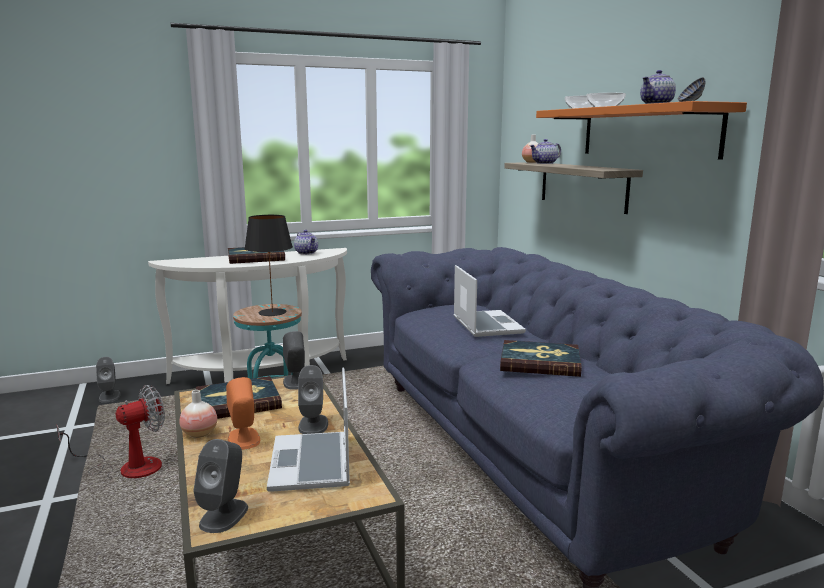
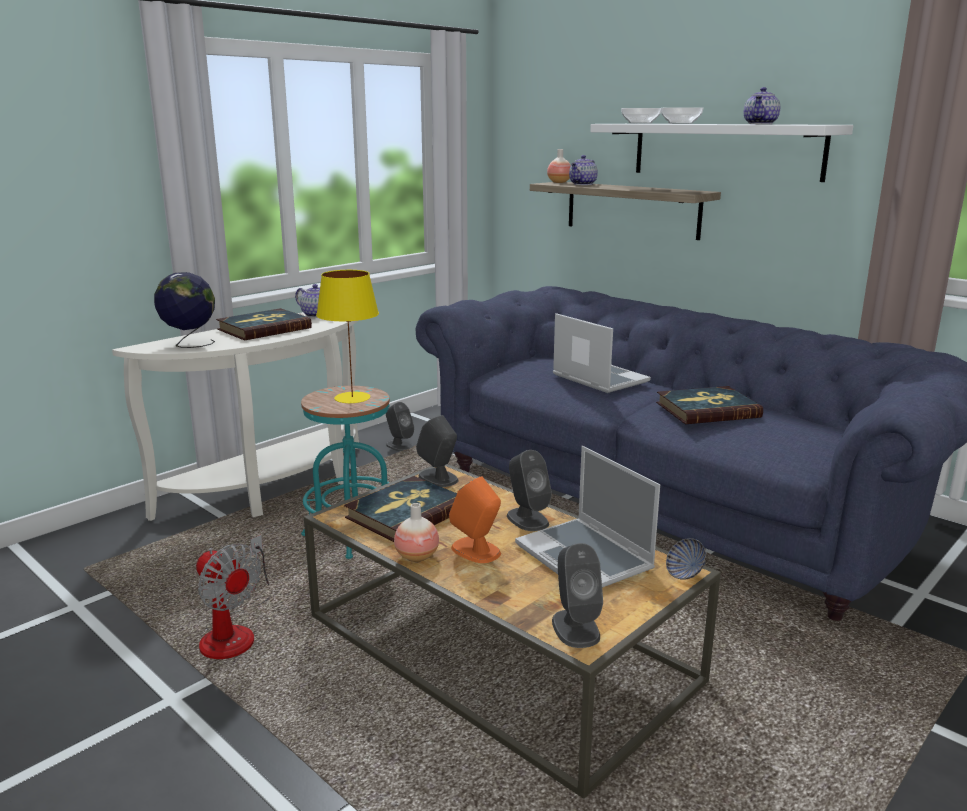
camera: 25 degrees left, 5 degrees up
(109, 396) = (82, 553): grey speaker -> grey speaker (399, 446)
(128, 467) = (234, 632): fan -> fan turned 105 degrees clockwise
(194, 262) = (190, 344): none -> globe
(272, 312) = (352, 397): black table lamp -> yellow table lamp
(647, 132) = (725, 150): orange shelf -> white shelf
(690, 102) = (807, 124): bowl -> bowl (684, 573)

